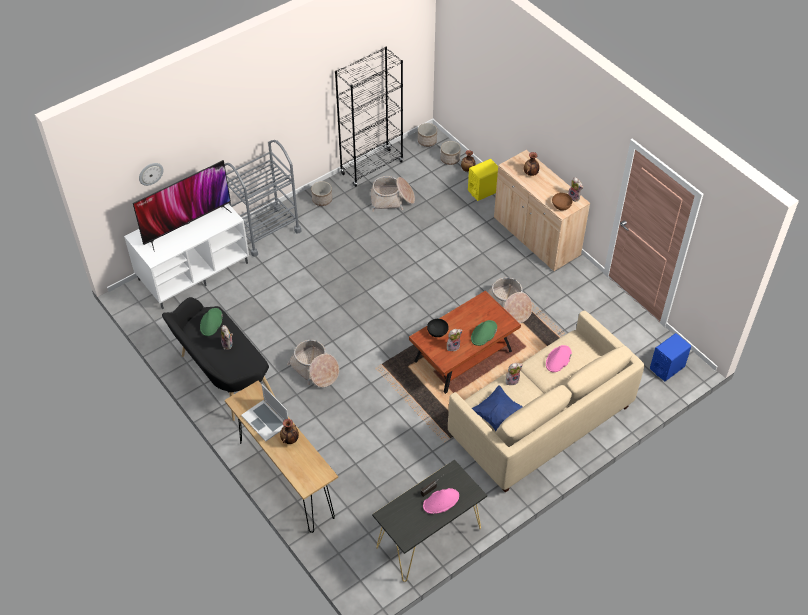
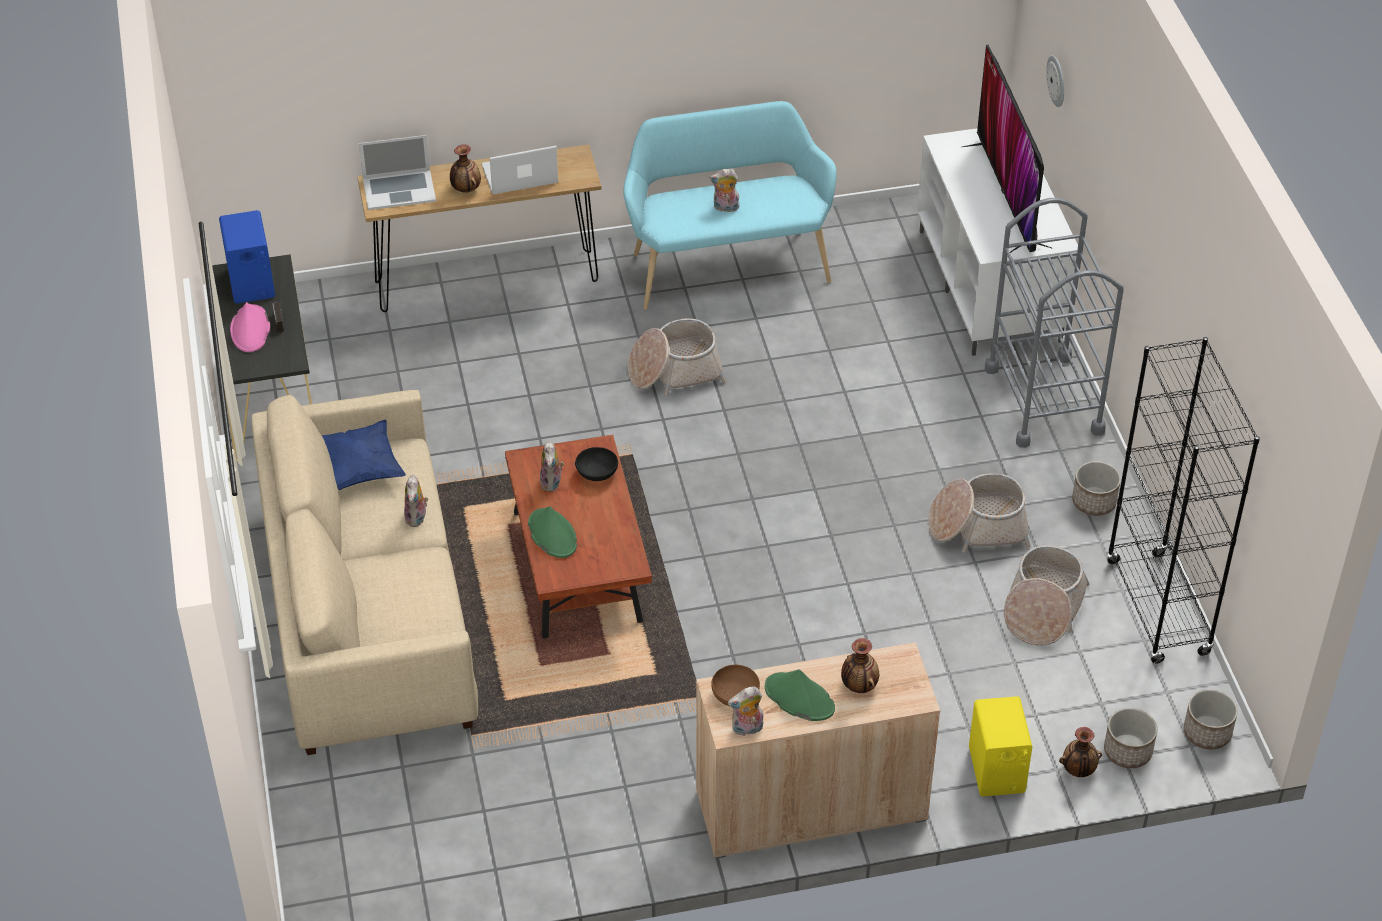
camera: 115 degrees right, 5 degrees down
(211, 322) = (784, 200): green hat -> green hat (799, 698)
(222, 378) = (726, 263): black bench -> turquoise bench
(305, 471) = (399, 189): none -> laptop
(508, 306) = (651, 680): basket -> basket (978, 526)
(558, 359) = (412, 594): pink hat -> none
(667, 367) = (346, 864): blue speaker -> blue speaker (251, 283)

